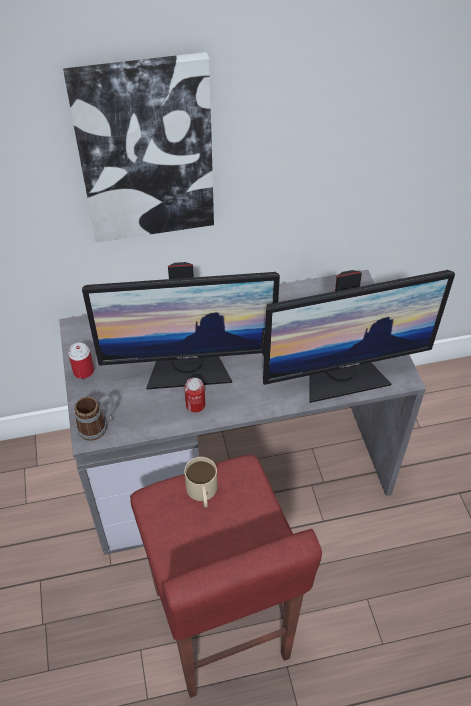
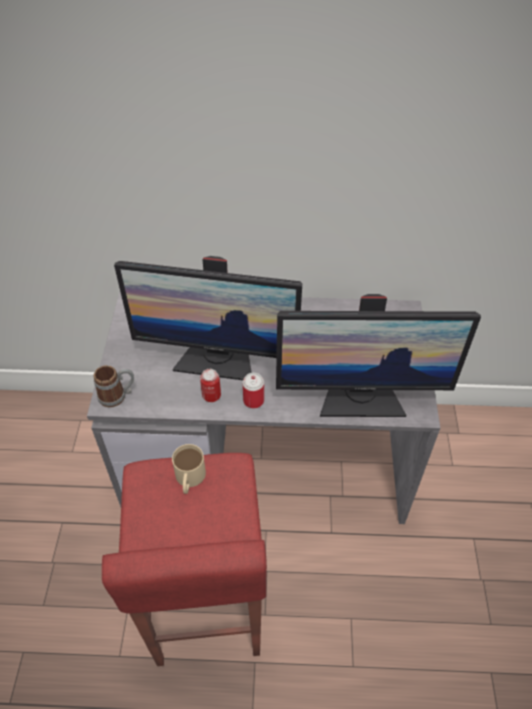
camera: 15 degrees right, 0 degrees up
(83, 371) = (123, 343): can -> can (253, 400)
(145, 151) = (204, 145): picture -> none

